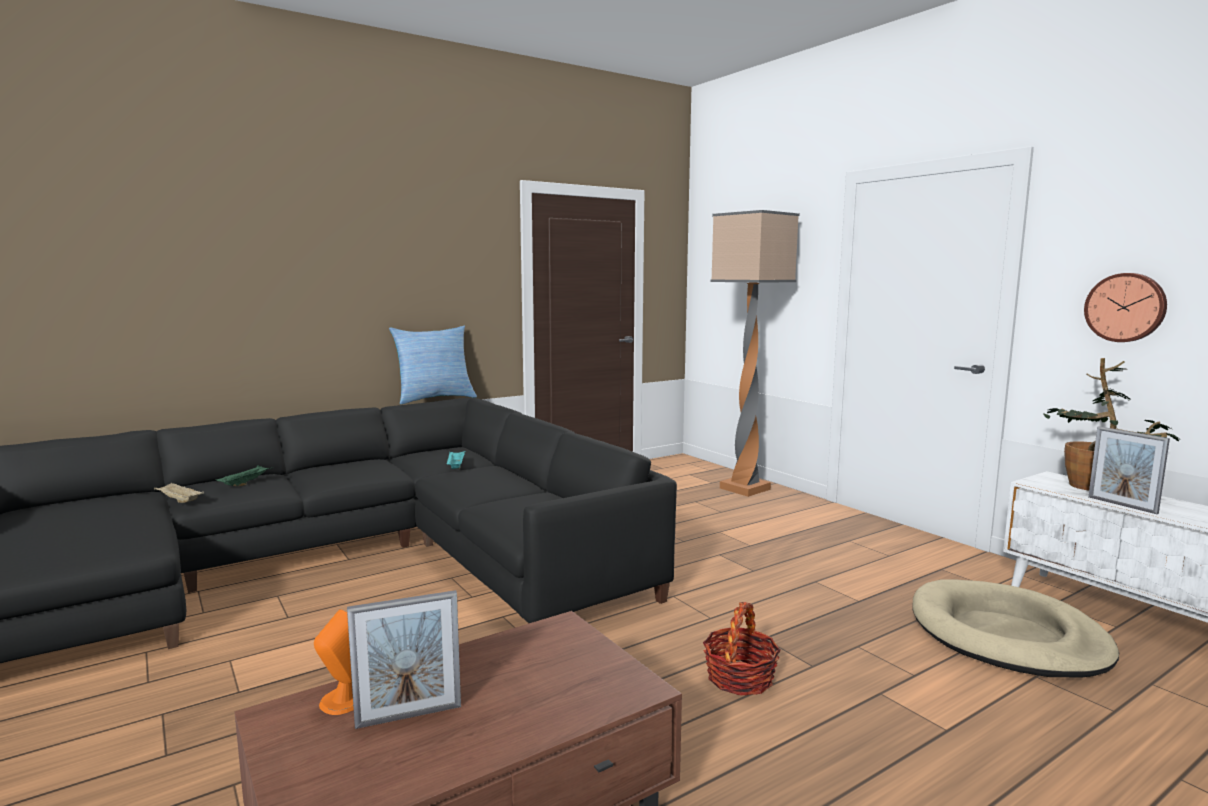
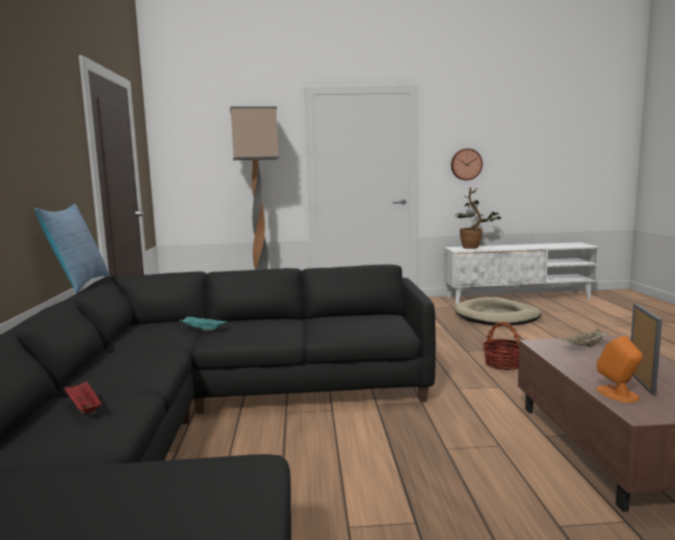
camera: 60 degrees left, 0 degrees up
(179, 501) = (83, 447): beige tray -> beige tray (585, 346)
(245, 483) = (83, 408): green tray -> red tray
(1122, 505) = (497, 249): picture frame -> none

